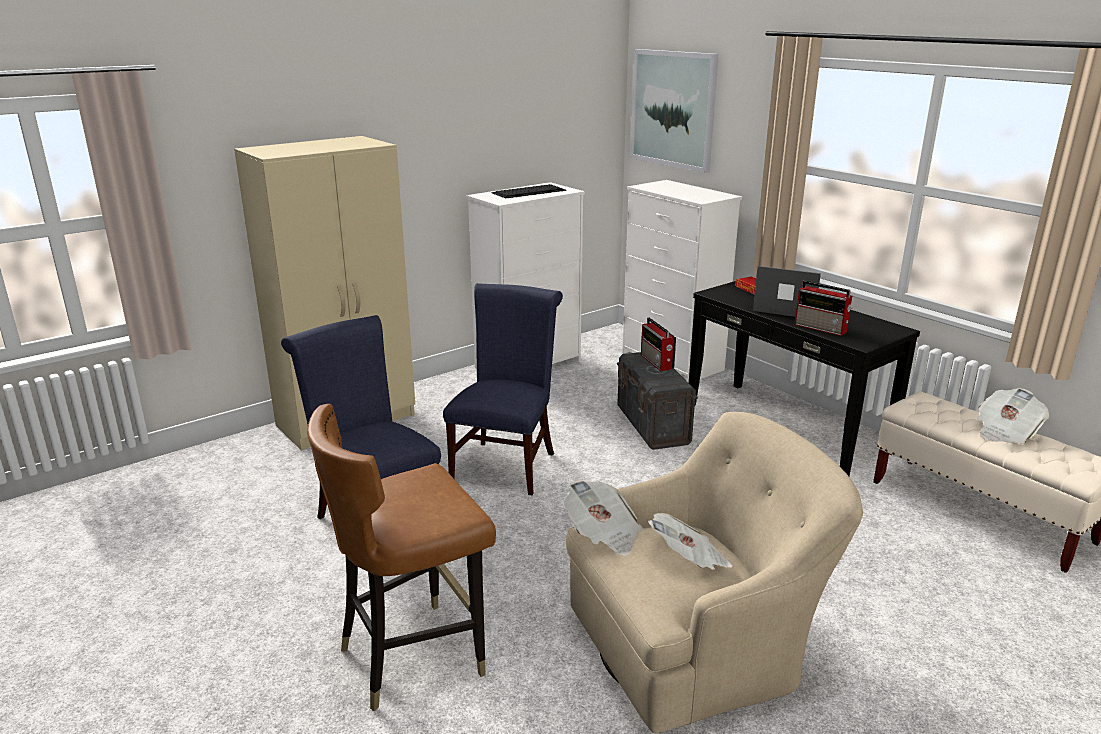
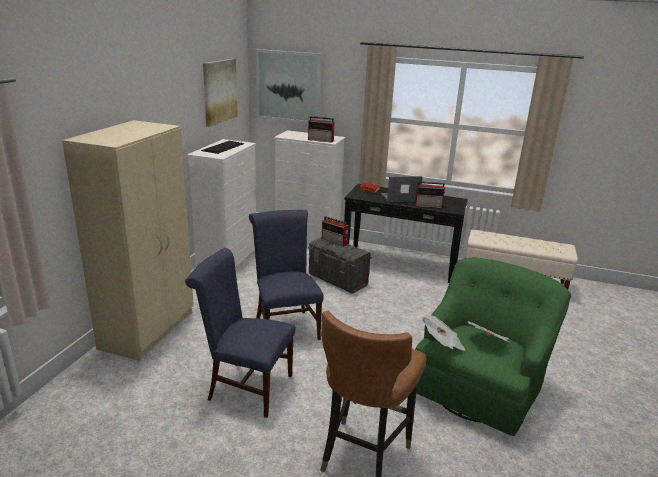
camera: 35 degrees left, 0 degrees up
(552, 110) = (219, 91): none -> picture
(691, 197) = (321, 140): none -> radio
(699, 642) = (479, 385): beige armchair -> green armchair
(1005, 432) = (523, 241): newspaper -> none

